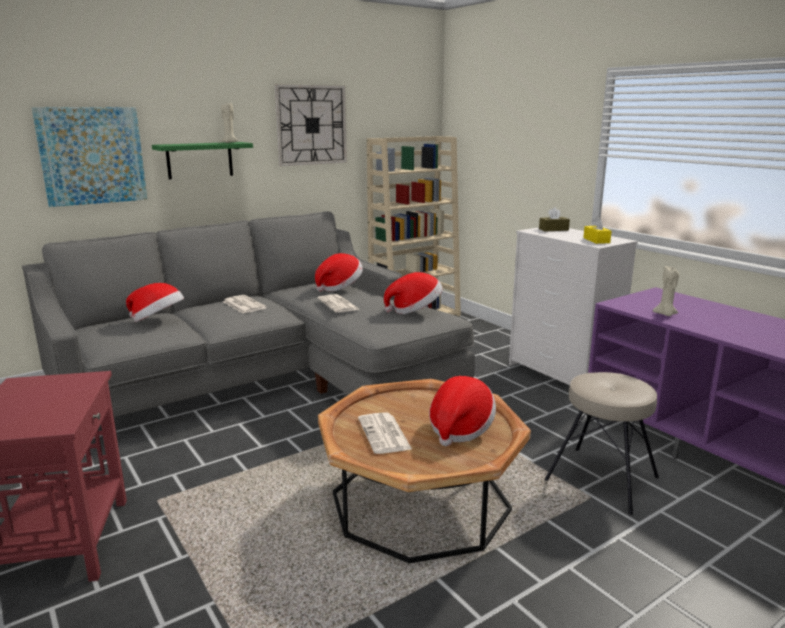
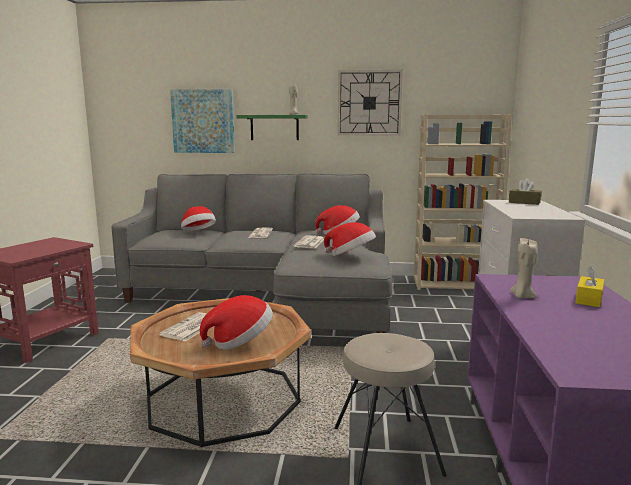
camera: 40 degrees right, 5 degrees down
(596, 240) = (534, 213): yellow tissue box -> yellow tissue box (589, 299)

